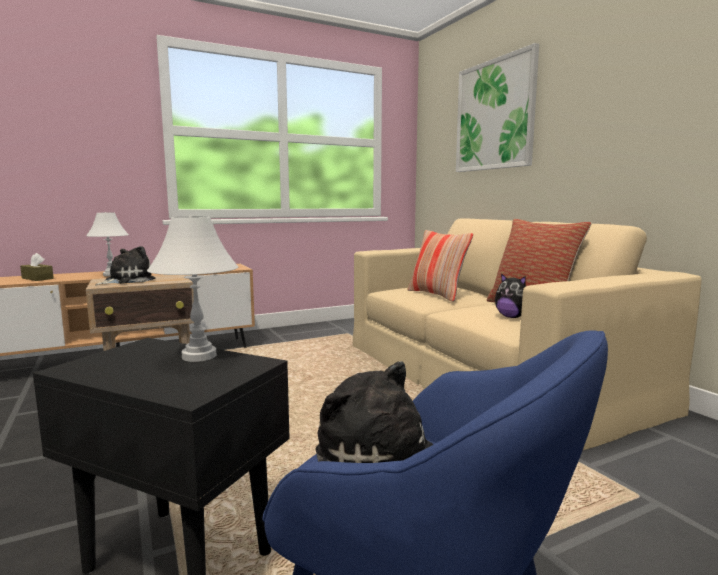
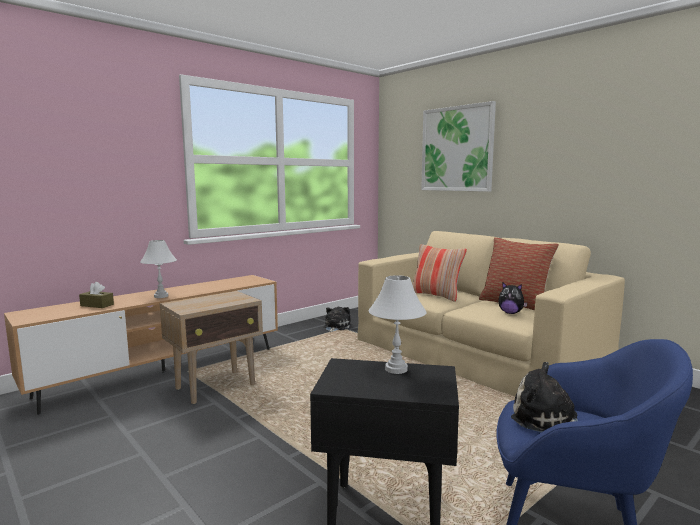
camera: 15 degrees left, 0 degrees up
(127, 280) = (198, 303): plush toy -> plush toy (336, 327)

